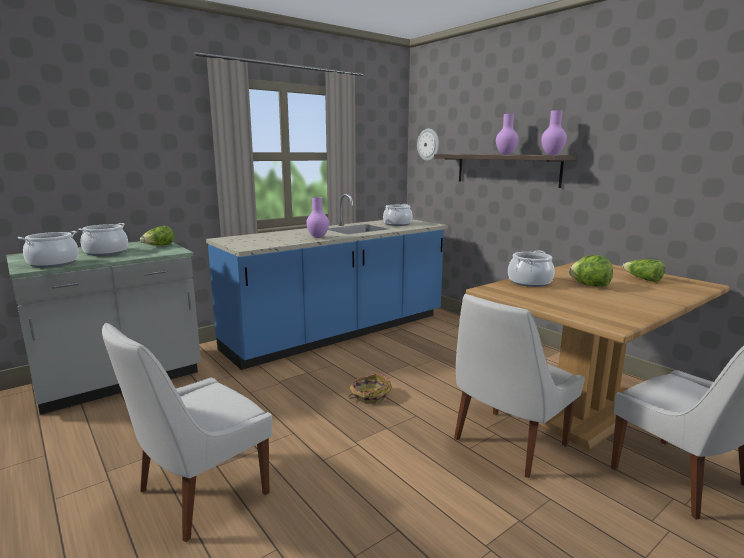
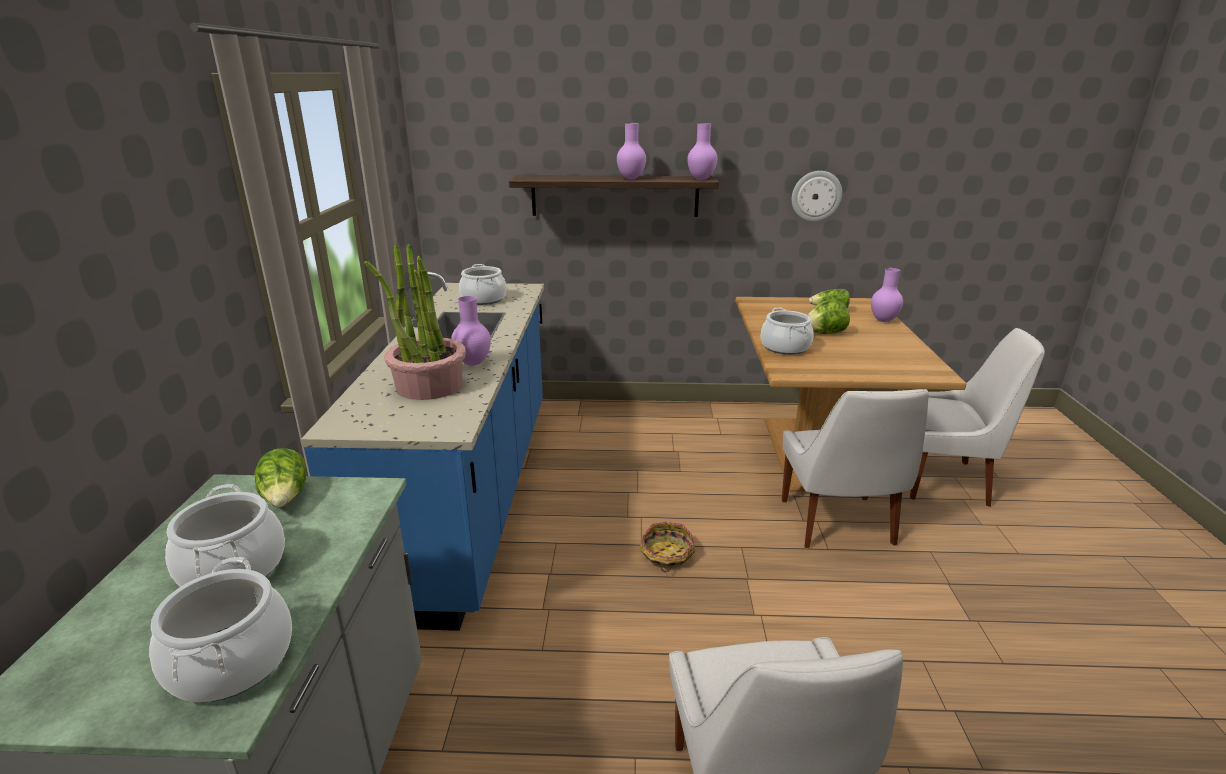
camera: 50 degrees left, 10 degrees up
(281, 238) = (428, 386): none -> potted plant
(428, 144) = (461, 160): wall clock -> wall clock (816, 196)
(678, 294) = (883, 321): none -> purple vase

